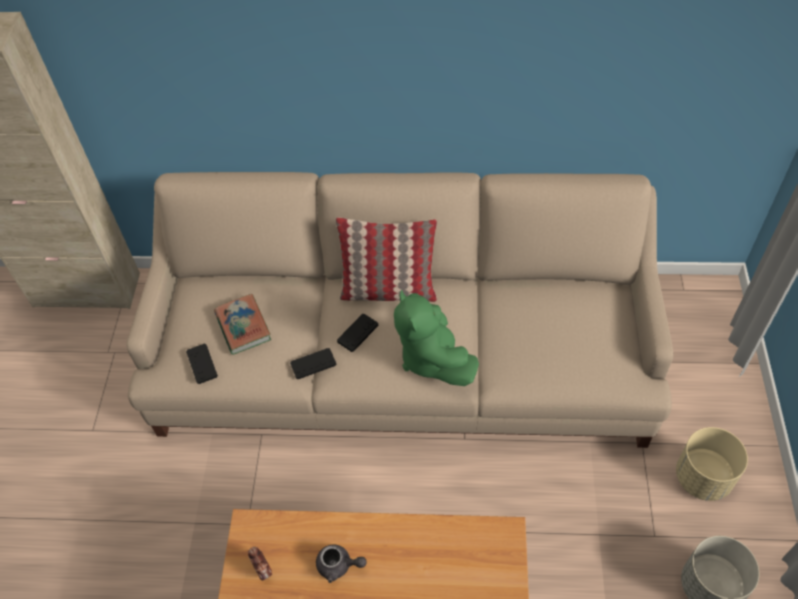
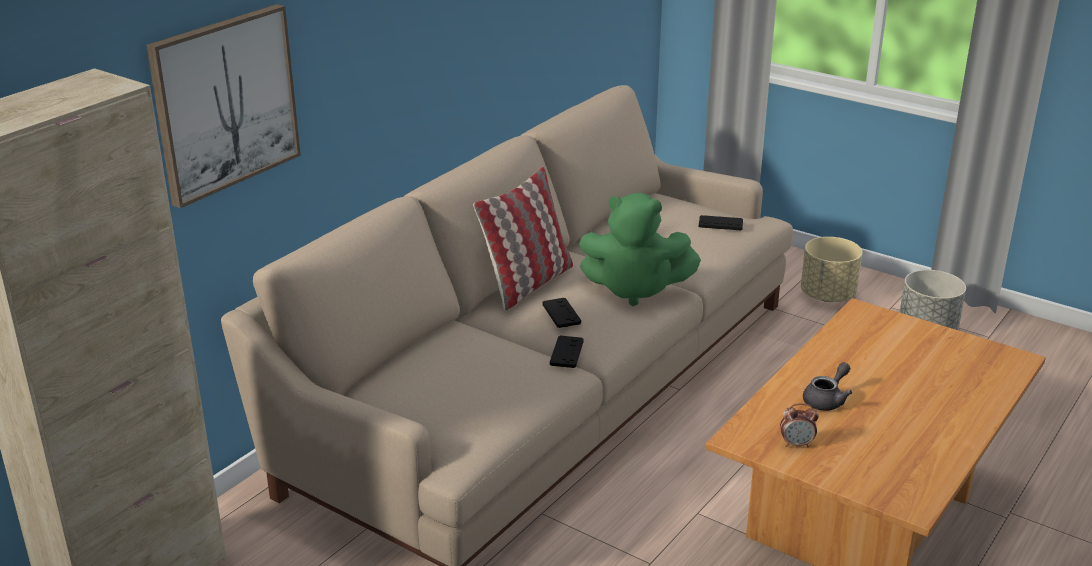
camera: 60 degrees left, 25 degrees down
(156, 58) = (225, 103): none -> picture
(202, 364) = (486, 416): black game controller -> black game controller (720, 224)
(243, 326) = (468, 374): book -> none

